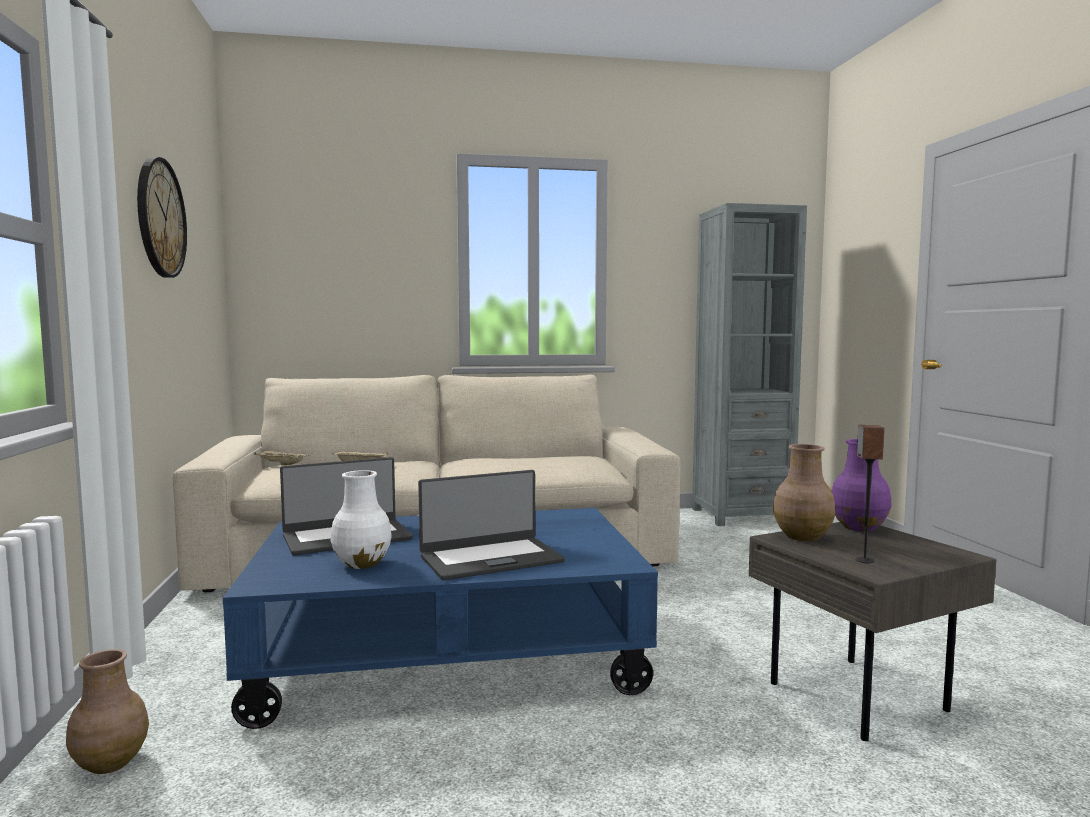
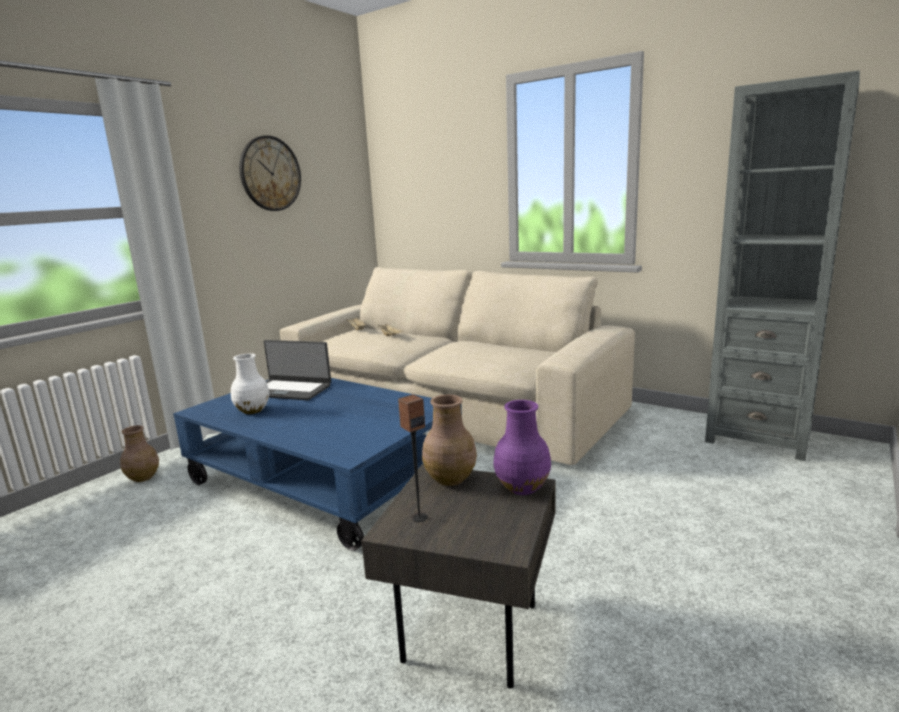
camera: 45 degrees right, 10 degrees up
(490, 559) = (303, 427): laptop -> none

